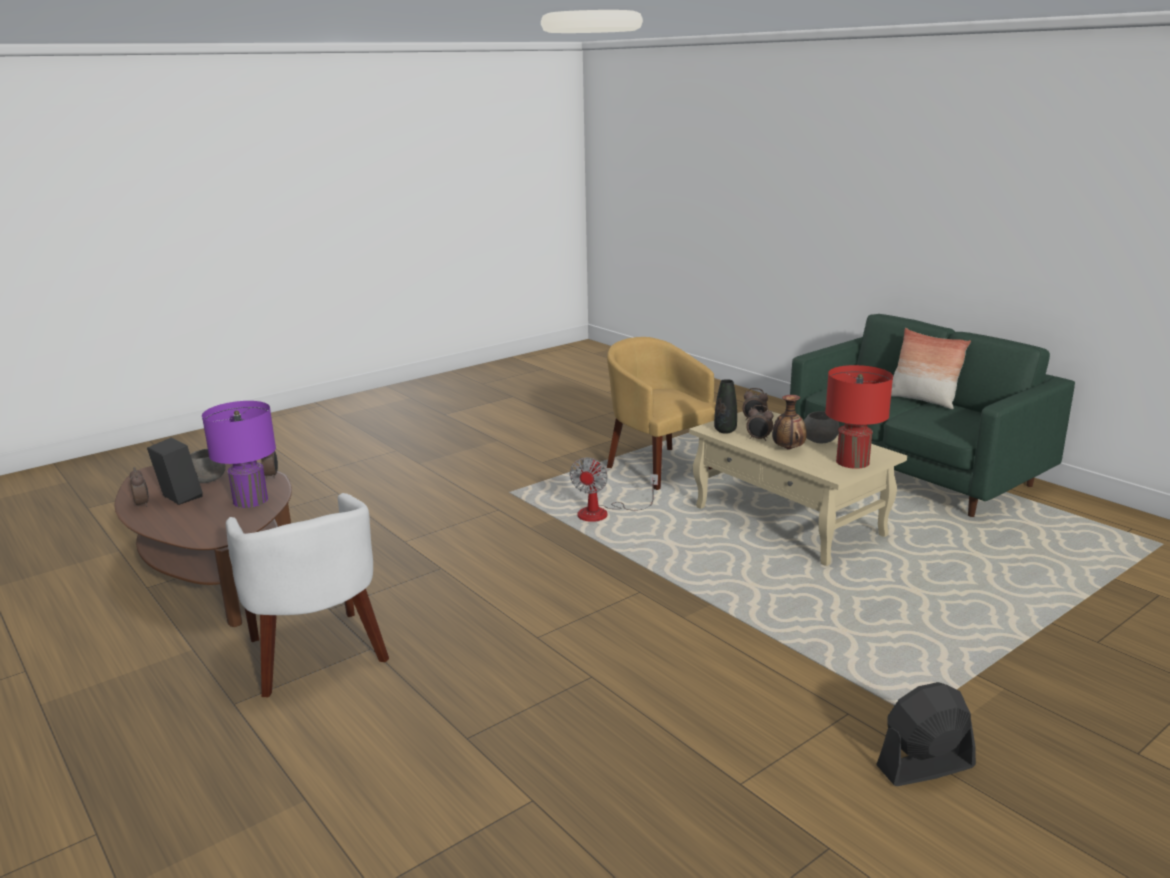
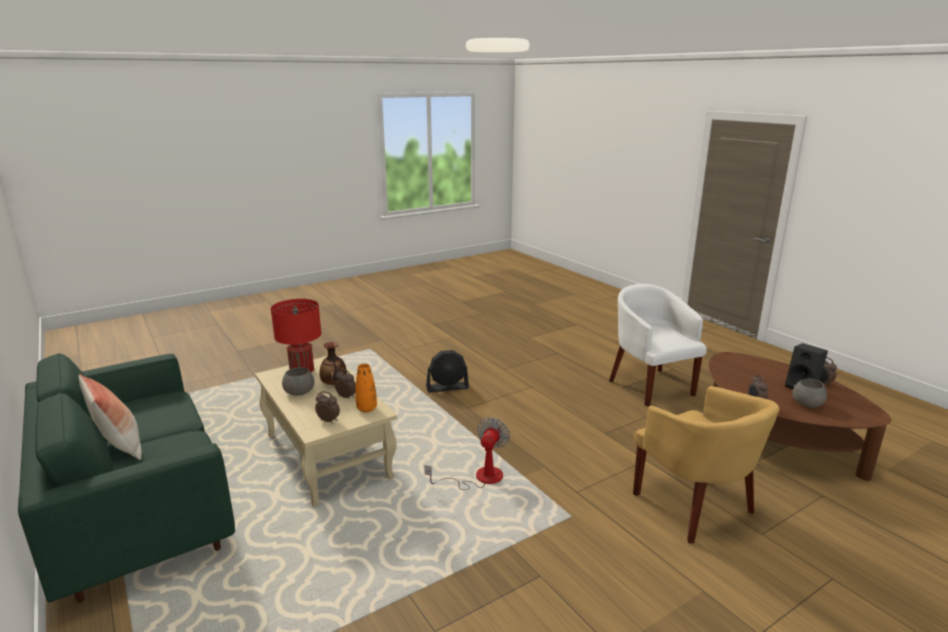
camera: 175 degrees left, 0 degrees up
(250, 500) = (742, 381): purple table lamp -> none
(658, 467) = (401, 548): yellow armchair -> yellow armchair (695, 507)
(725, 430) = (366, 409): black vase -> orange vase
(925, 766) = (383, 337): black fan -> black fan (447, 387)

